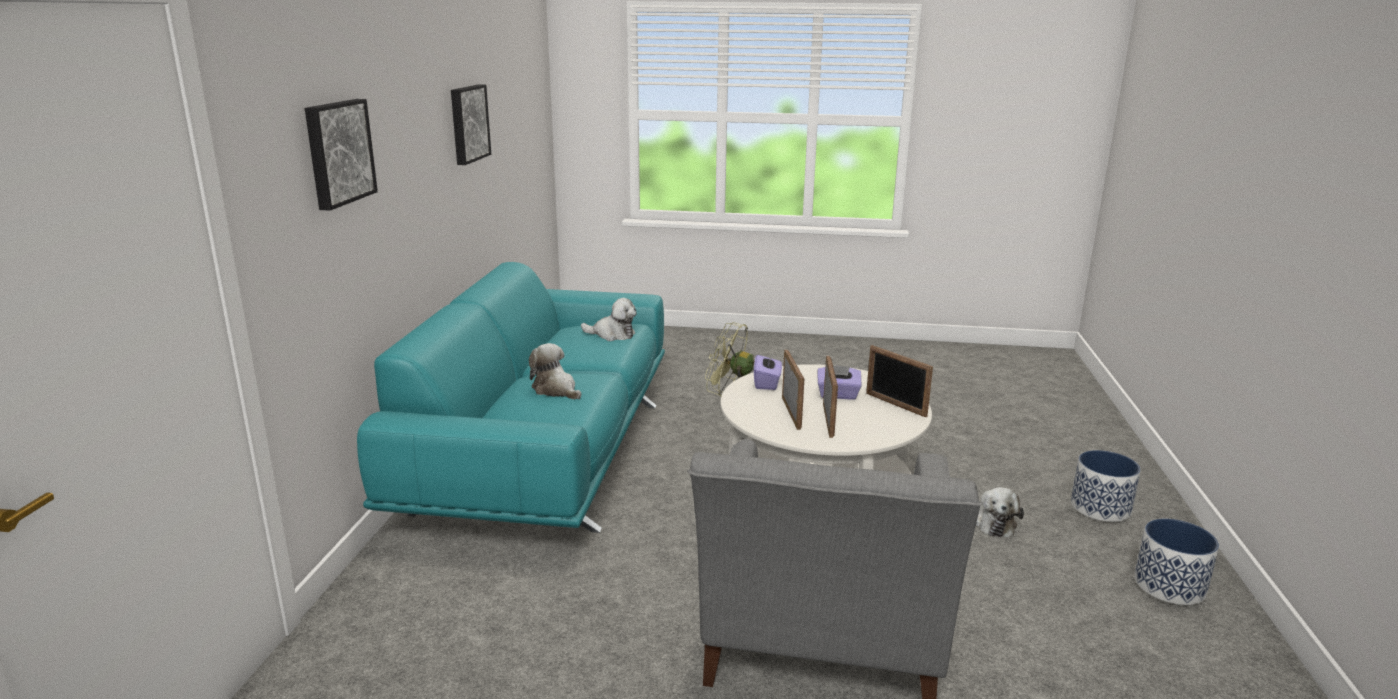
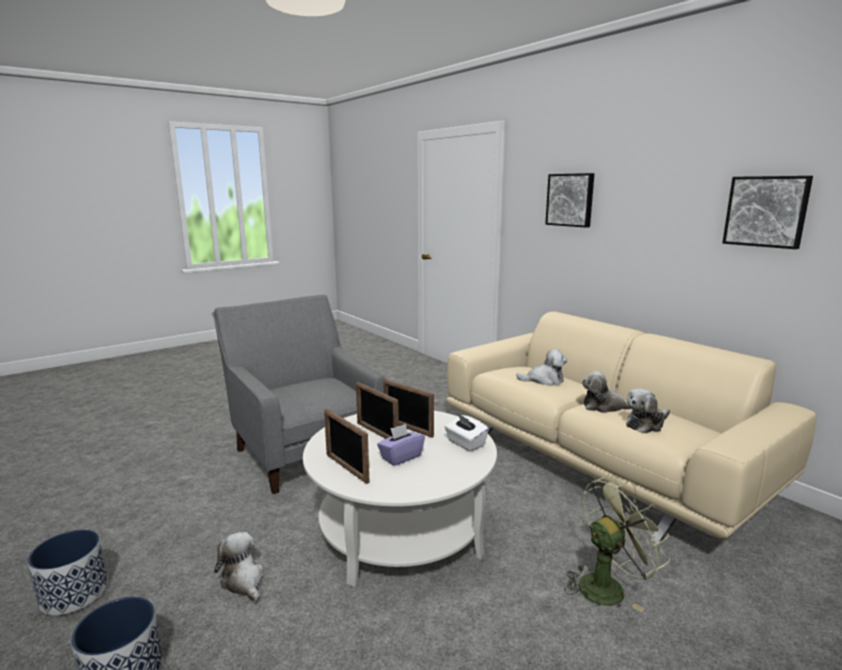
camera: 135 degrees right, 5 degrees down
(545, 452) = (597, 462): turquoise sofa -> beige sofa
(591, 354) = (604, 407): none -> plush toy
(767, 383) = (465, 443): purple tissue box -> white tissue box
(895, 404) = (346, 468): picture frame -> picture frame turned 135 degrees counterclockwise

